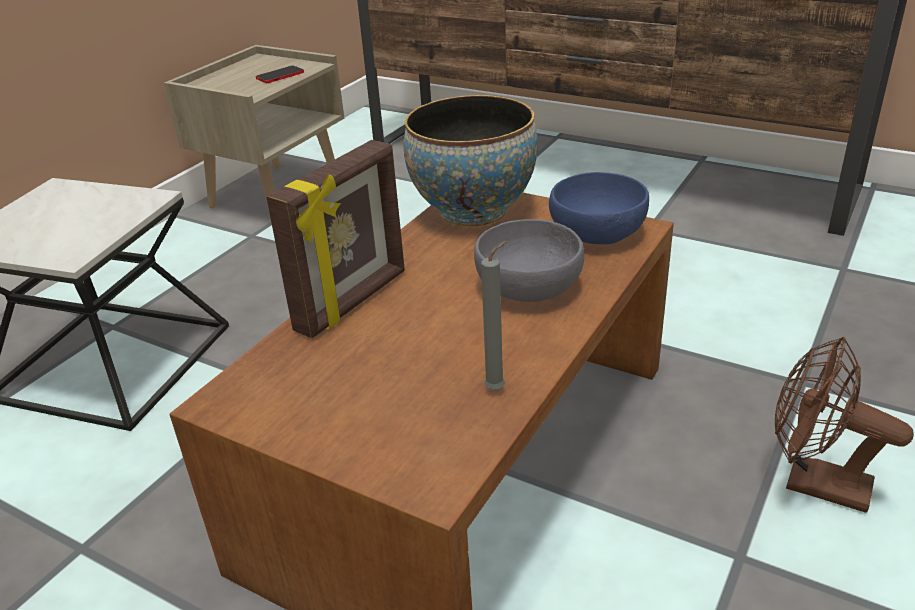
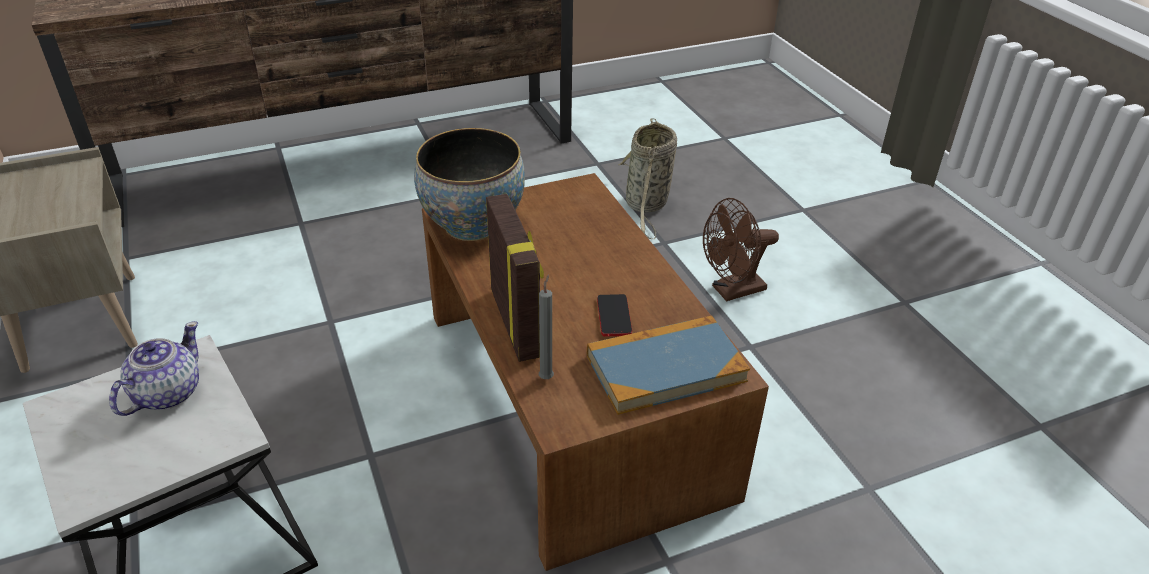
camera: 55 degrees left, 5 degrees up
(98, 211) = (166, 394): none -> teapot
(280, 75) = (65, 190): phone -> phone (614, 316)
(387, 427) = (665, 368): none -> book
(498, 389) = (676, 314): grey candle -> grey candle (547, 377)
(527, 286) = (592, 253): grey bowl -> none
(597, 232) = (568, 199): blue bowl -> none
(841, 336) = (646, 205): none -> basket

